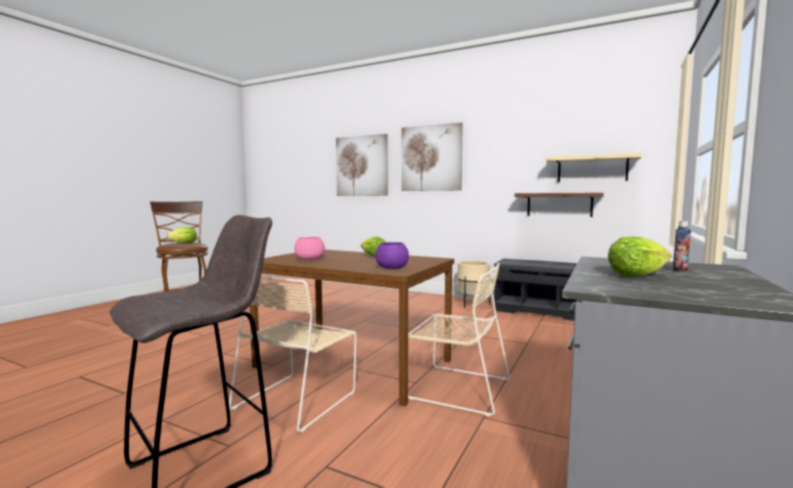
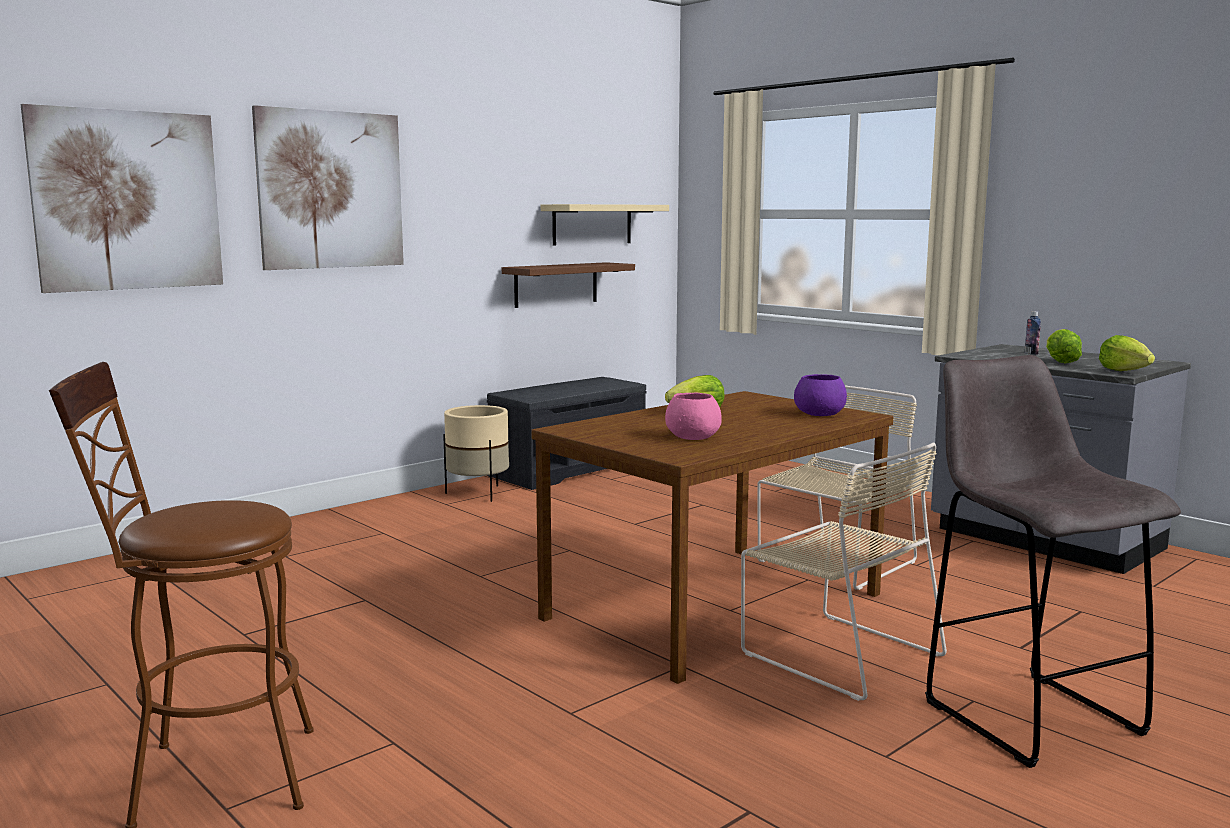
camera: 70 degrees left, 5 degrees up
(184, 243) = (225, 511): lettuce -> lettuce (1124, 371)

